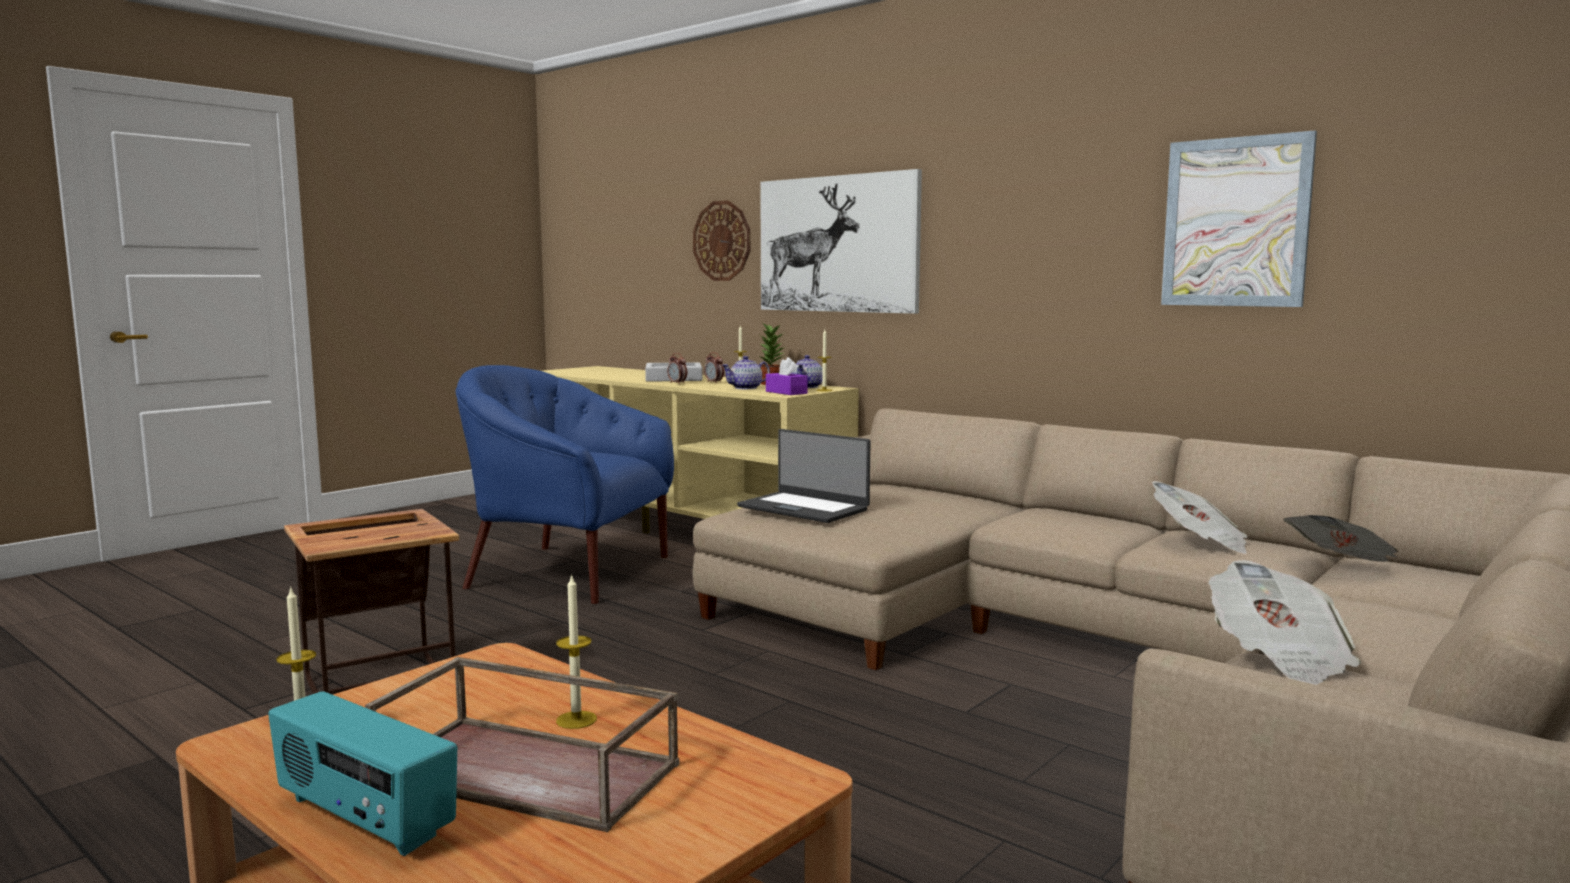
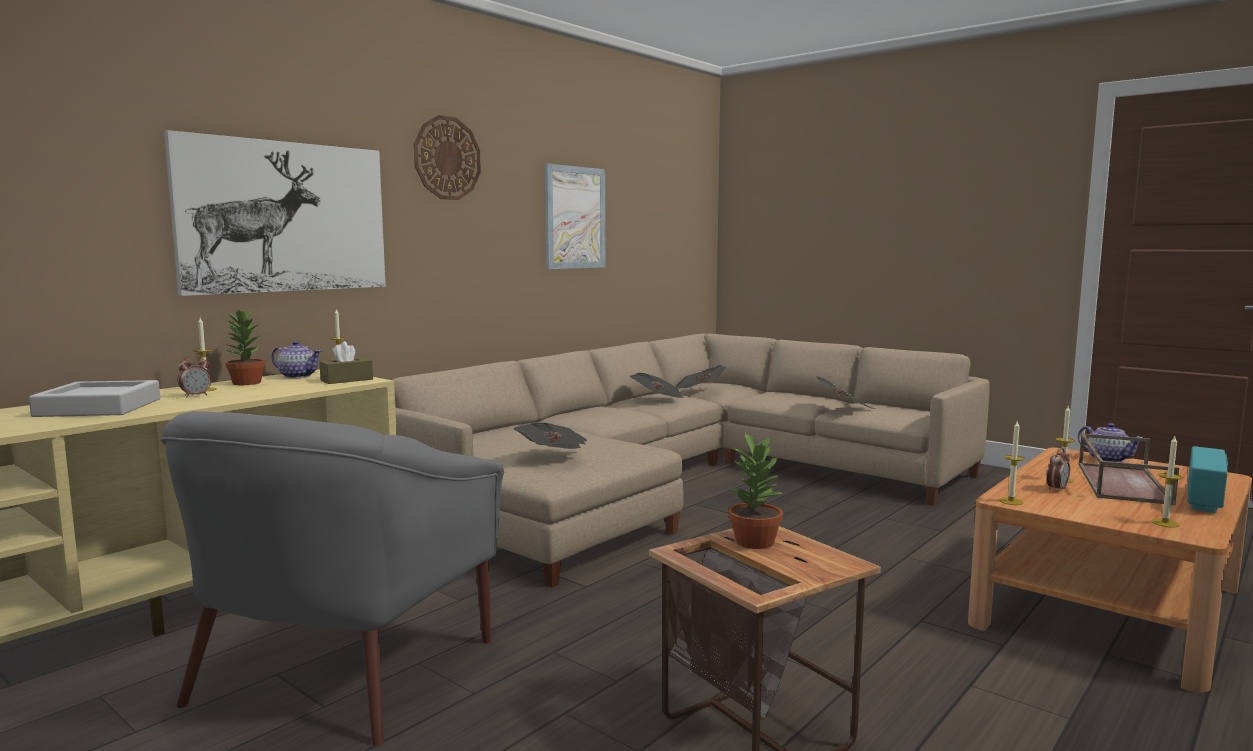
camera: 90 degrees left, 0 degrees up
(405, 528) = (755, 541): none -> potted plant
(486, 659) = (1011, 501): none -> candle
(567, 572) = (340, 671): blue armchair -> grey armchair
(677, 383) = (181, 405): alarm clock -> alarm clock (1057, 489)
(722, 241) = (82, 203): wall clock -> wall clock (447, 158)
(746, 388) = (282, 388): teapot -> teapot (1107, 459)
(786, 392) = (347, 380): purple tissue box -> brown tissue box
(804, 508) = (553, 456): laptop -> newspaper

